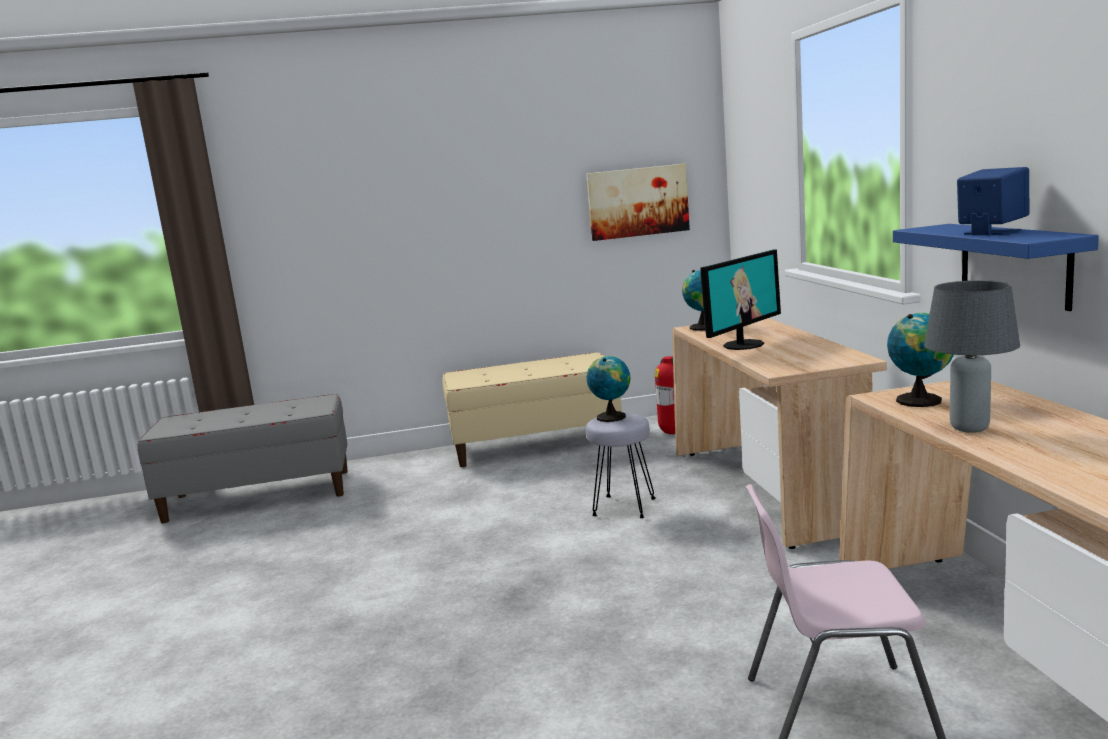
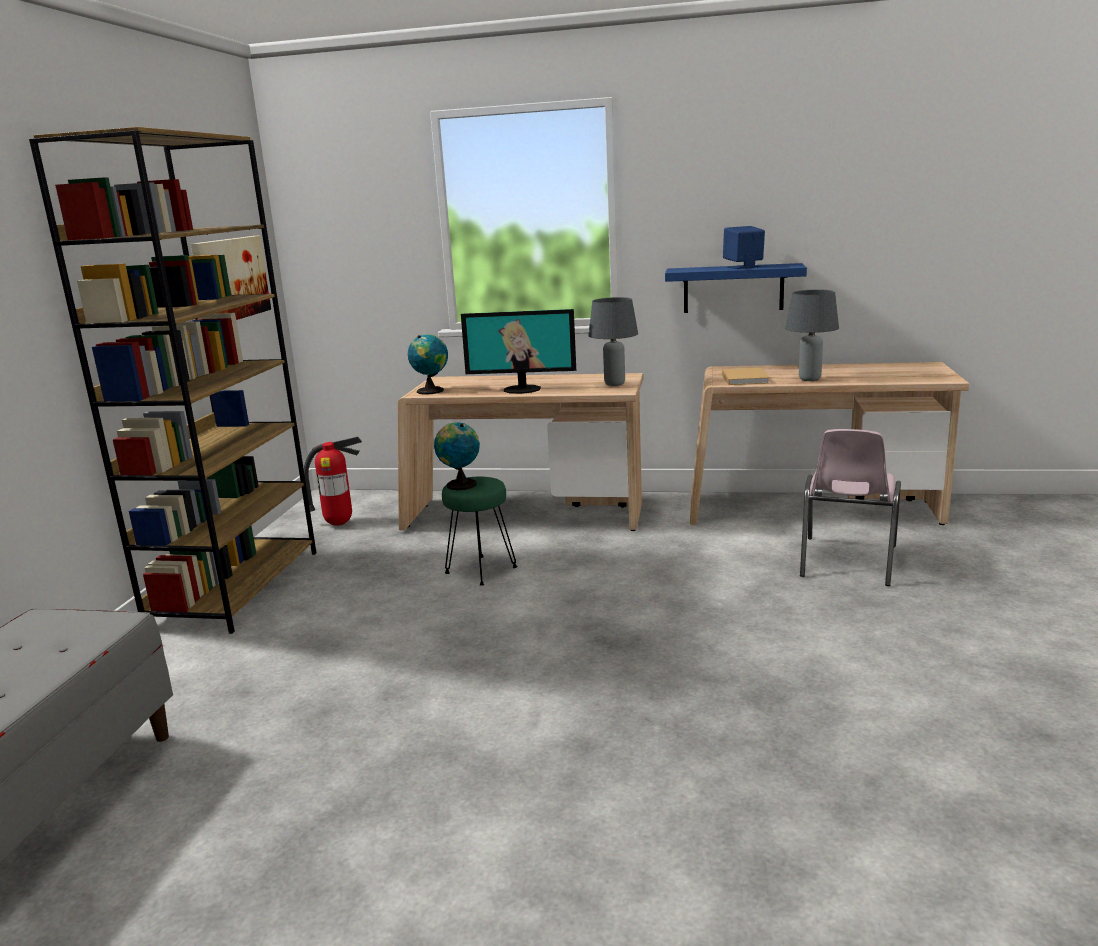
camera: 70 degrees left, 5 degrees up
(535, 444) = (236, 587): beige bench -> brown bookcase
(623, 507) = (480, 571): grey stool -> green stool
(742, 345) = (522, 389): monitor -> monitor turned 120 degrees clockwise
(808, 363) = (614, 384): none -> grey table lamp
(921, 400) = (744, 378): globe -> beige book

